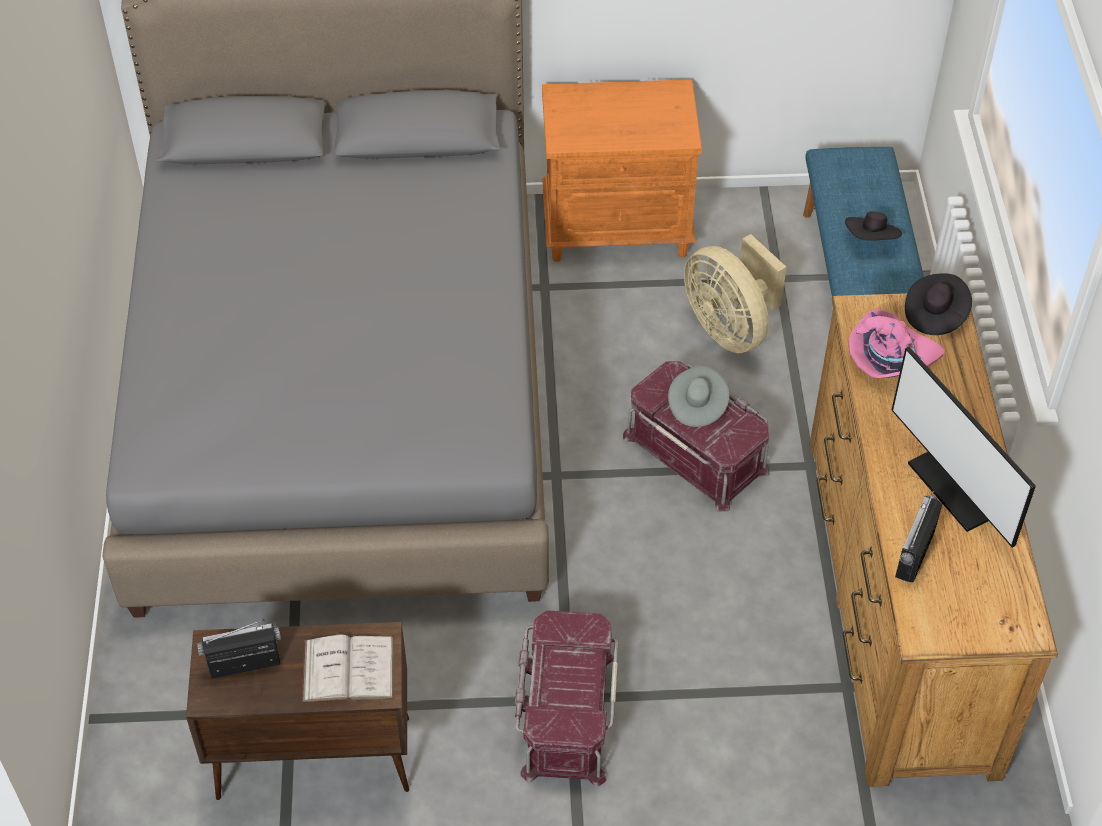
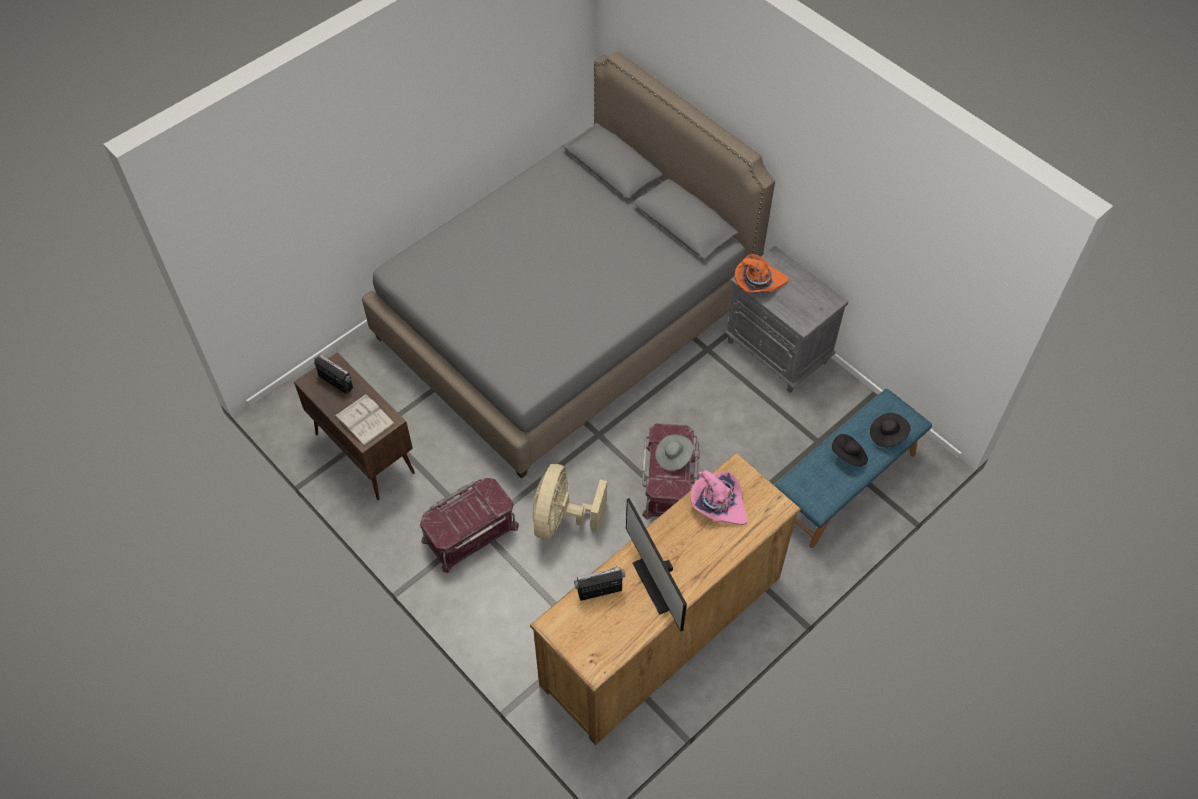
camera: 50 degrees right, 5 degrees up
(578, 132) = (758, 281): none -> orange hat
(618, 228) = (778, 352): orange nightstand -> grey nightstand
(730, 328) = (763, 443): beige fan -> beige fan (562, 519)
(935, 314) = (768, 504): black hat -> black hat (887, 435)
(955, 488) = (658, 583): monitor -> monitor turned 45 degrees counterclockwise

